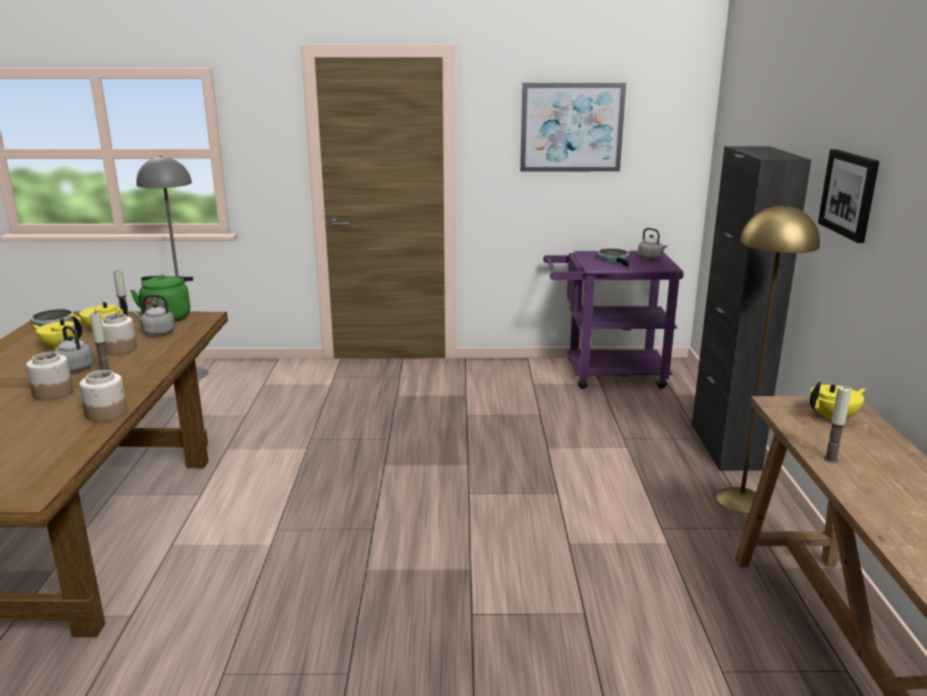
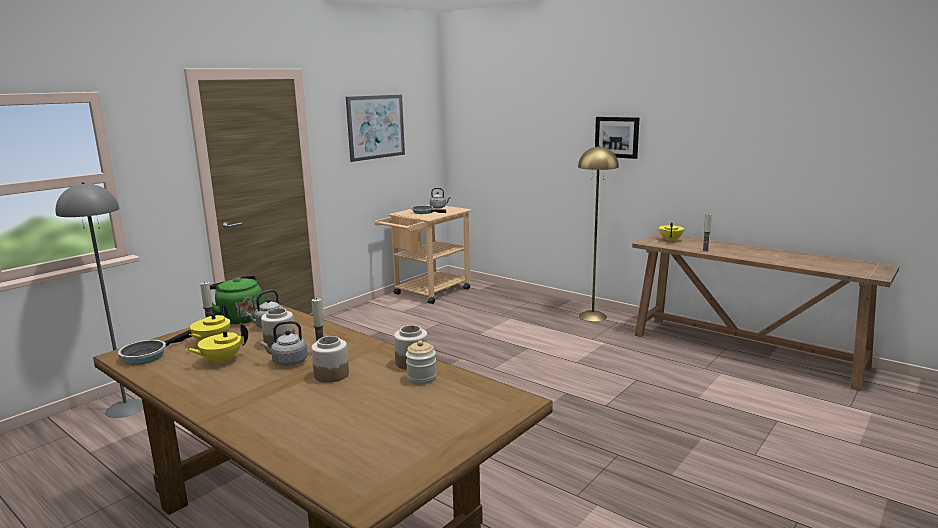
camera: 50 degrees left, 5 degrees down
(67, 430) = (421, 378): none -> jar
(605, 374) = (427, 293): purple cart -> beige cart
(725, 447) = (545, 301): black cabinet -> none

